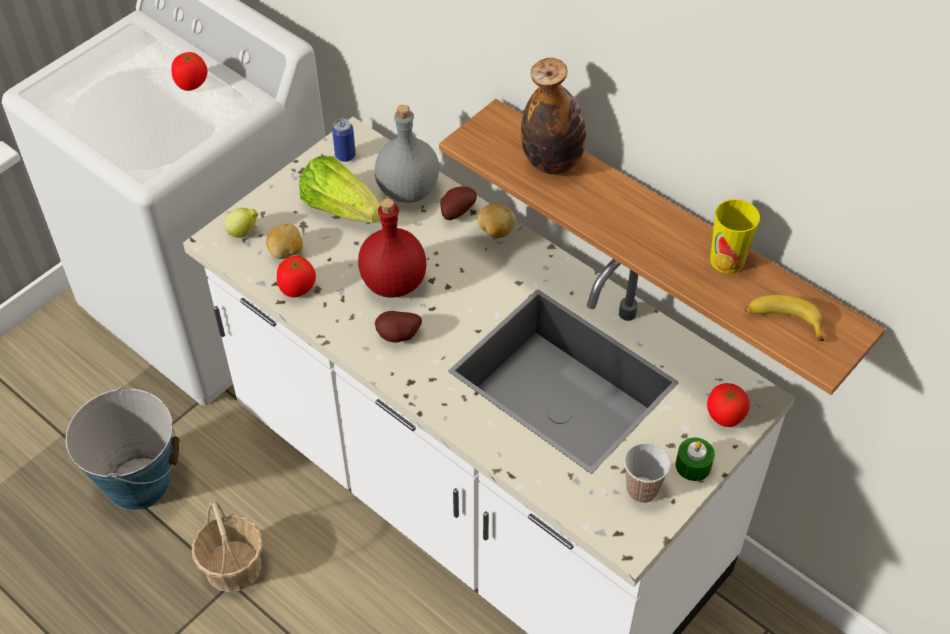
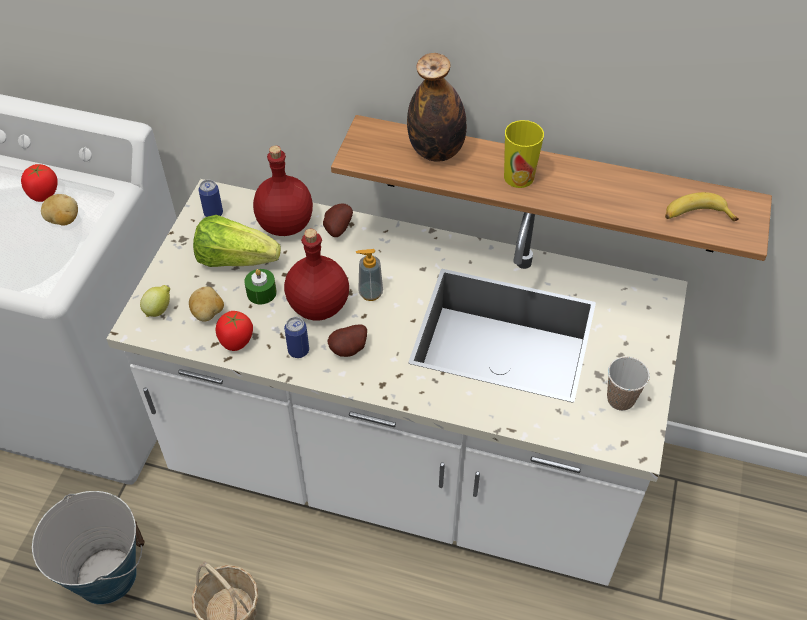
camera: 25 degrees left, 0 degrees up
(350, 319) = (298, 351): none -> can
(407, 190) = (284, 224): grey bottle -> red bottle
(451, 288) = (370, 293): none -> soap dispenser
(495, 231) = (379, 233): potato -> potato (63, 220)
(693, 465) = (646, 364): green candle -> green candle (261, 292)
(724, 416) = (646, 316): tomato -> none
(727, 260) = (623, 183): cup -> cup (518, 177)

